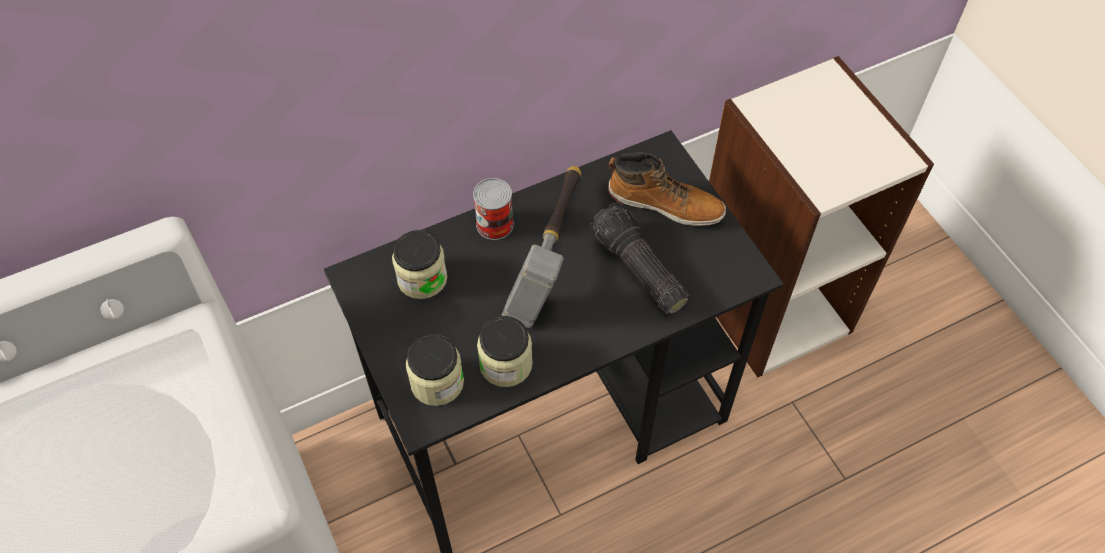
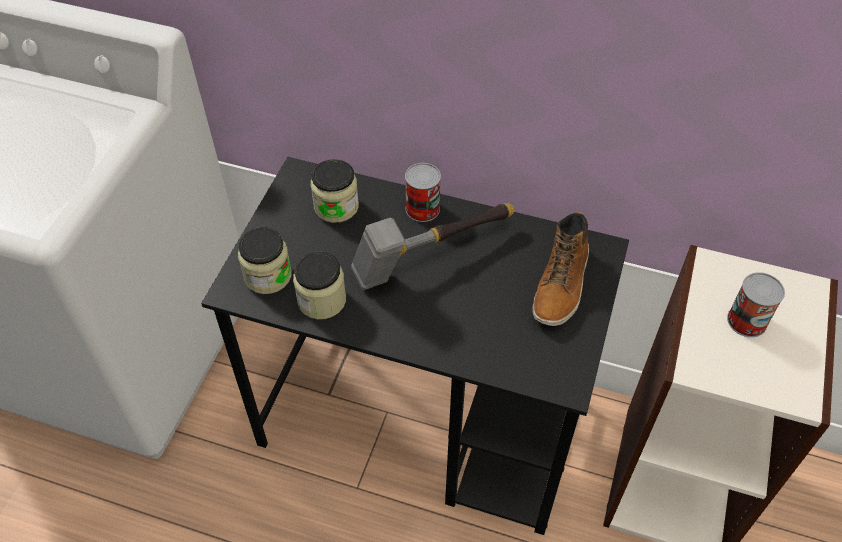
camera: 45 degrees right, 5 degrees down
(637, 270) = (484, 313): flashlight -> none
(665, 203) = (561, 285): boot -> boot turned 45 degrees clockwise
(817, 130) = (747, 321): none -> can

